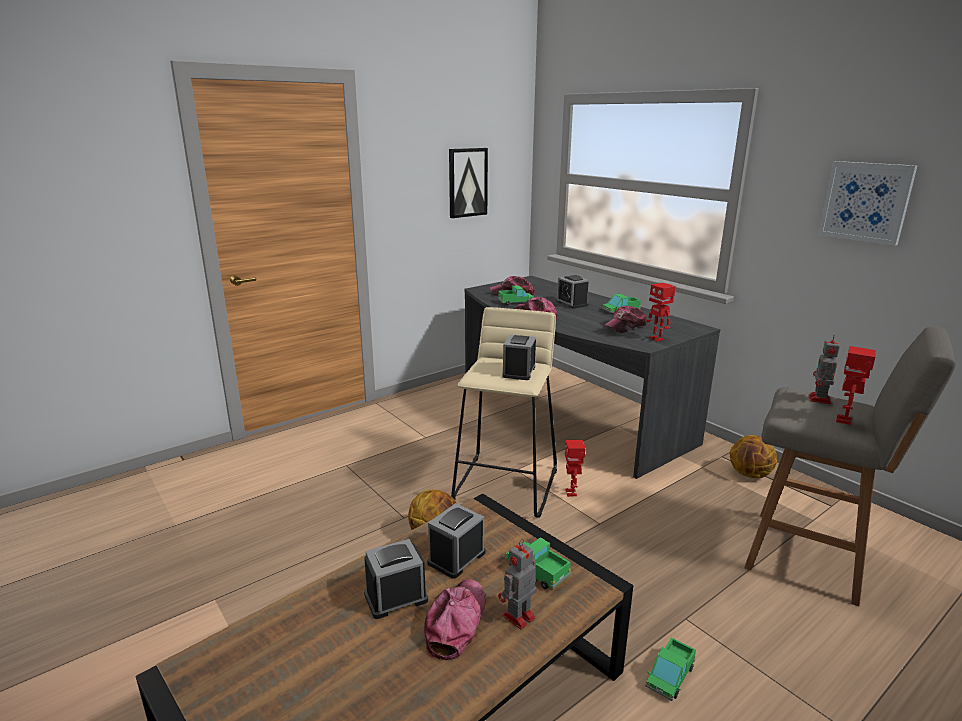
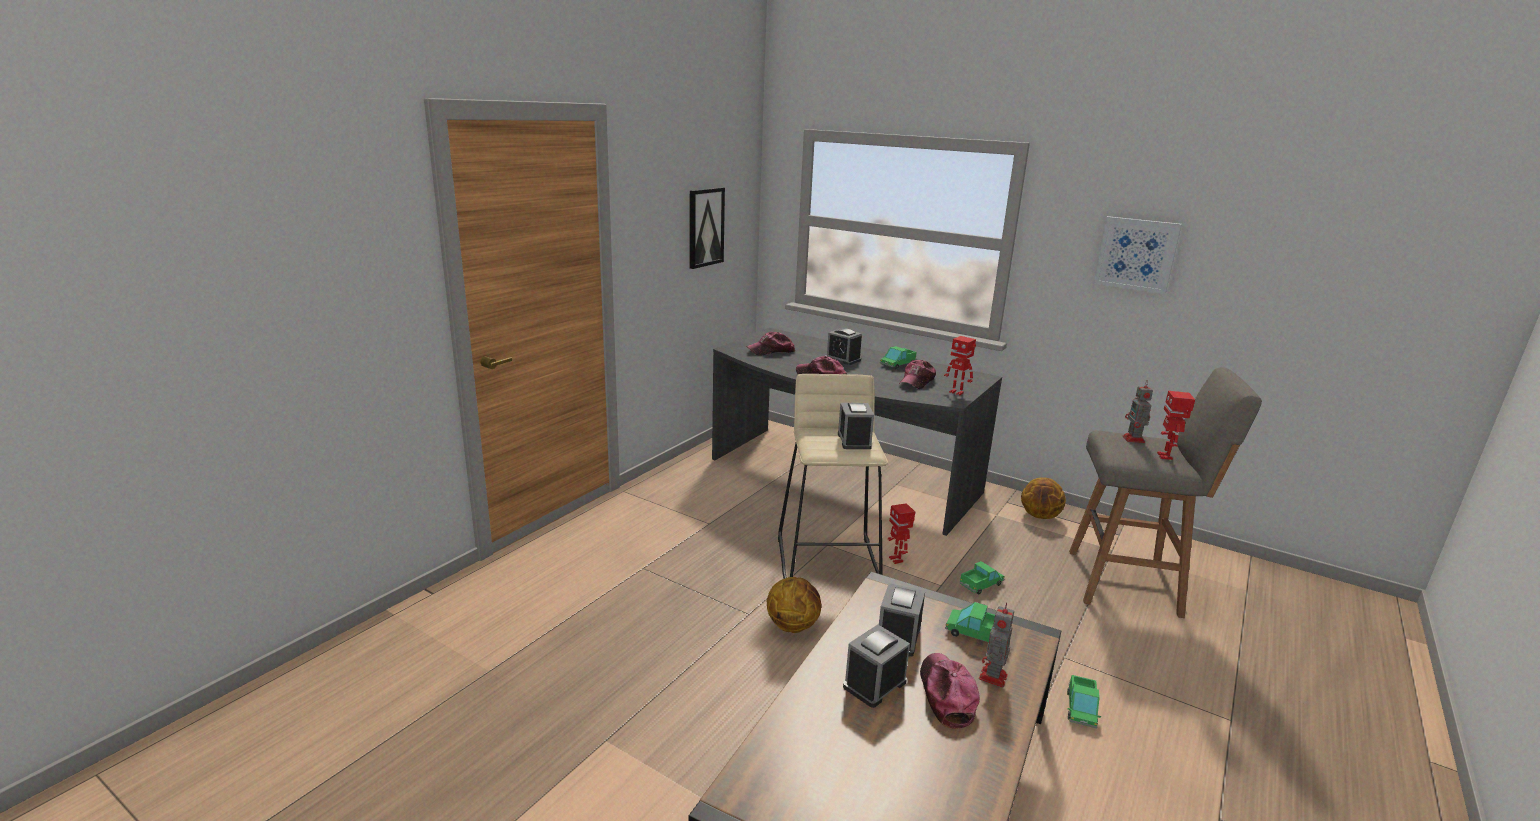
camera: 20 degrees left, 0 degrees up
(516, 302) = (785, 362): toy truck -> toy truck (981, 584)

